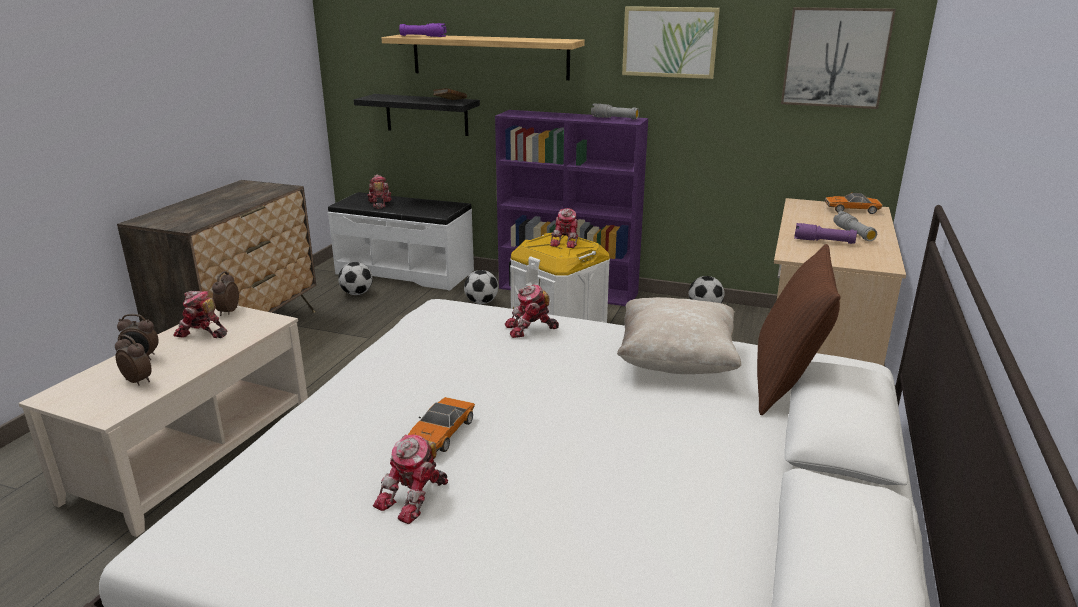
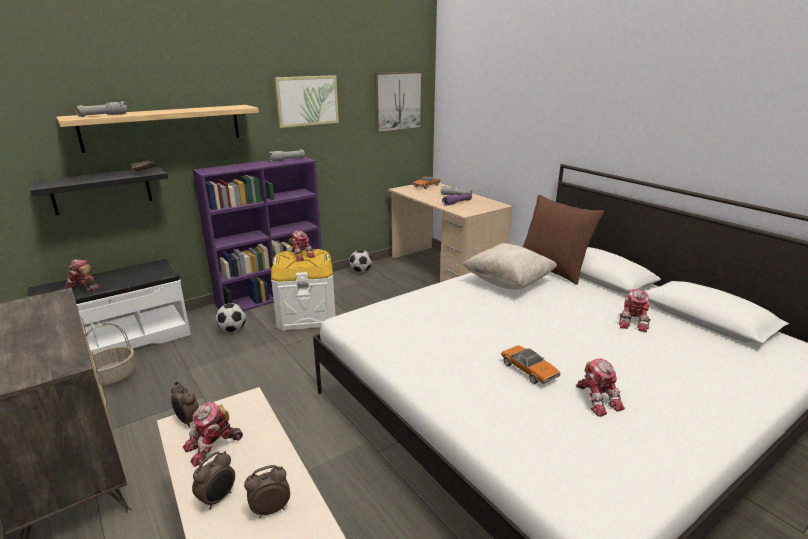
camera: 55 degrees left, 0 degrees up
(357, 293) = (113, 377): football -> basket
(423, 36) = (103, 116): purple flashlight -> grey flashlight
(531, 329) = (425, 303): toy robot -> toy robot (633, 322)

